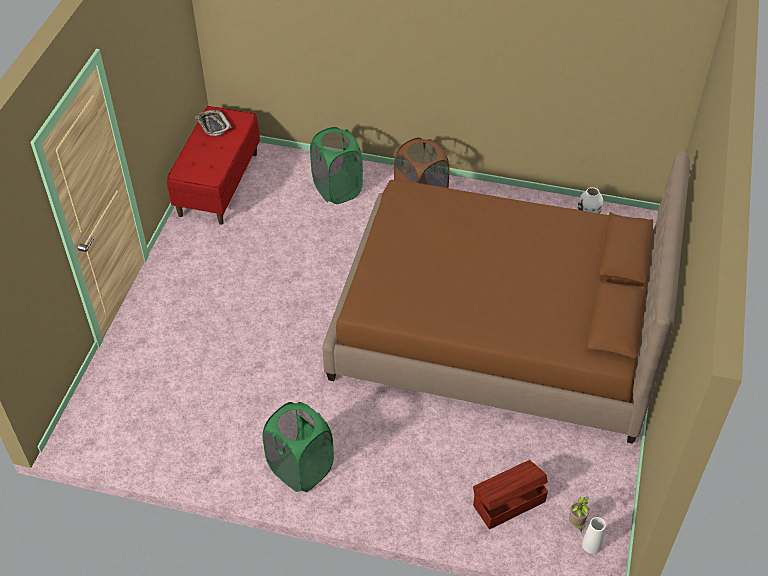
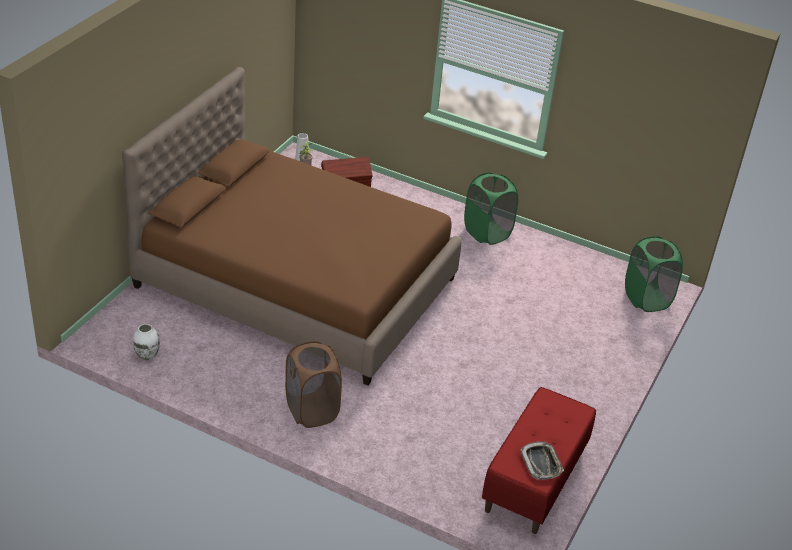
camera: 170 degrees left, 10 degrees down
(337, 189) = (399, 443): green laundry basket -> green laundry basket (647, 299)

